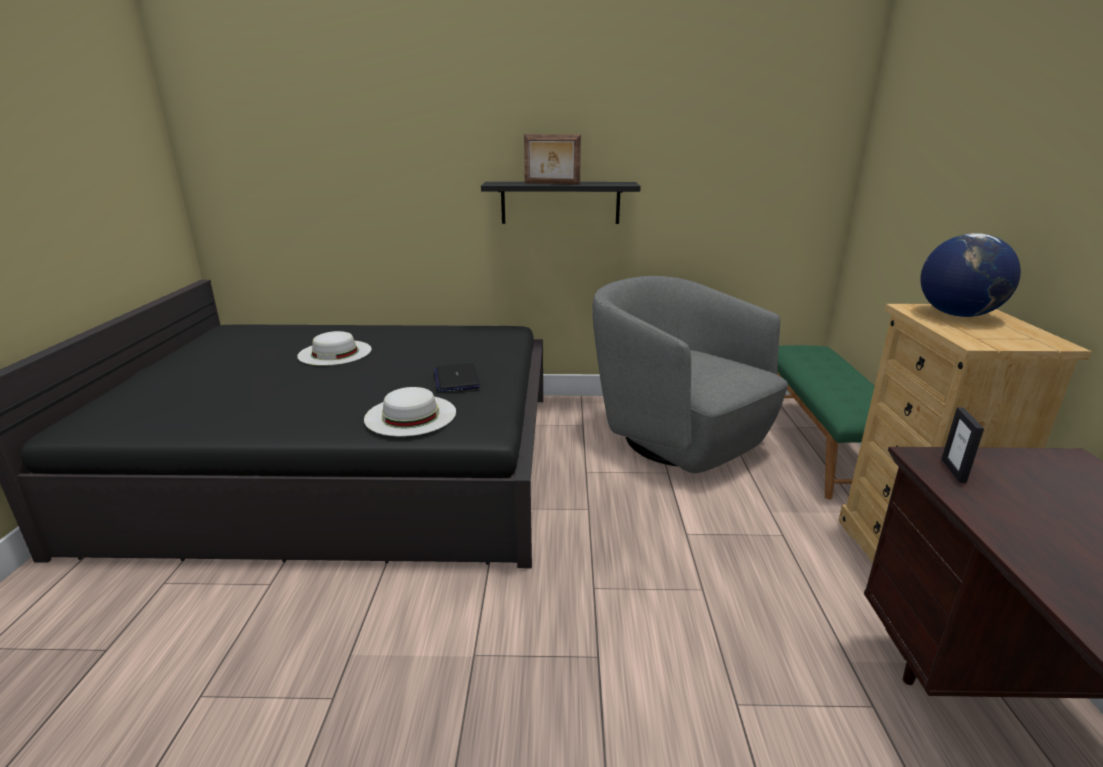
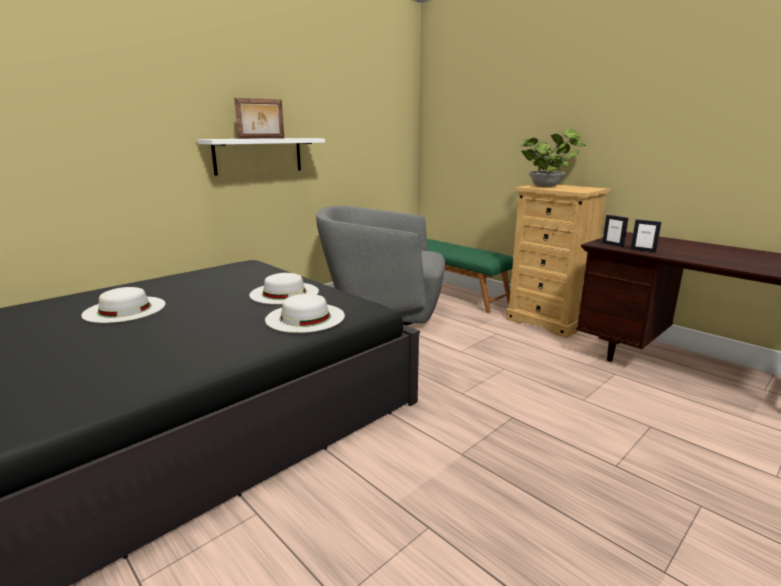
camera: 45 degrees left, 5 degrees down
(456, 379) = (284, 293): laptop -> white hat
(560, 203) = (258, 155): black shelf -> white shelf
(957, 315) = (547, 186): globe -> potted plant
(985, 507) = (643, 250): none -> picture frame

